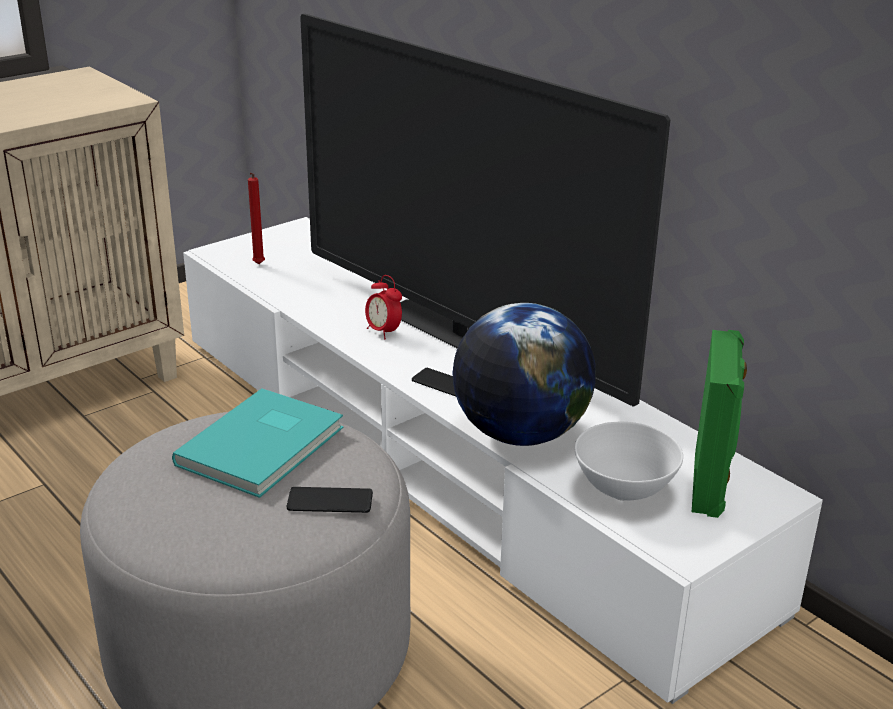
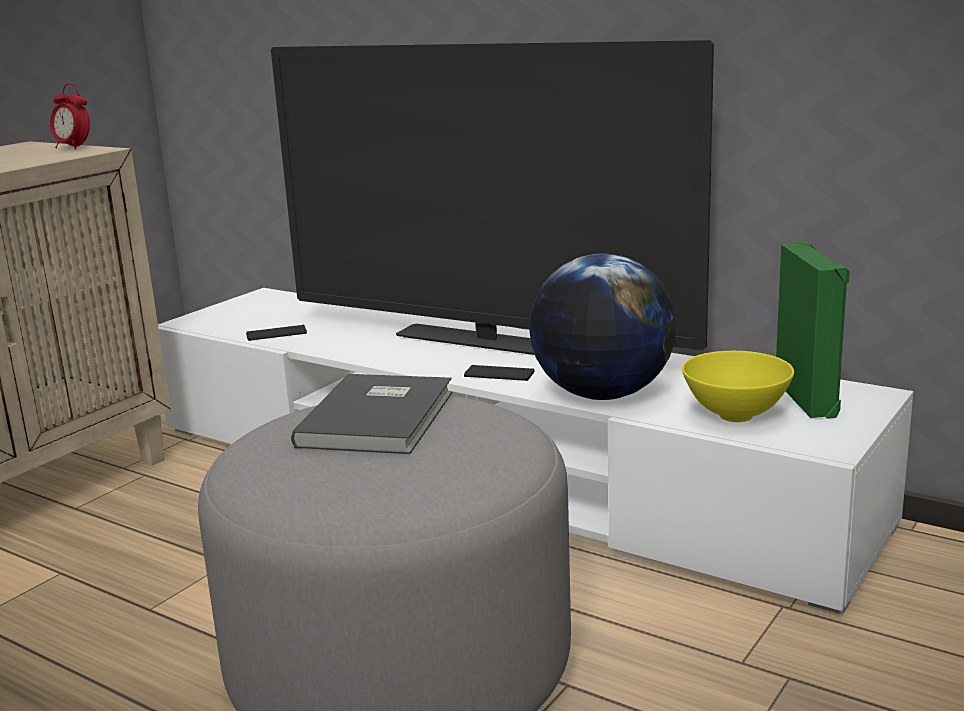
camera: 15 degrees left, 10 degrees down
(258, 265) = (240, 324): red candle -> none
(265, 446) = (382, 418): turquoise book -> grey book
(330, 501) = (487, 443): phone -> phone (276, 334)
(383, 332) = (407, 349): alarm clock -> alarm clock (74, 148)
(623, 491) = (734, 415): white bowl -> yellow bowl

